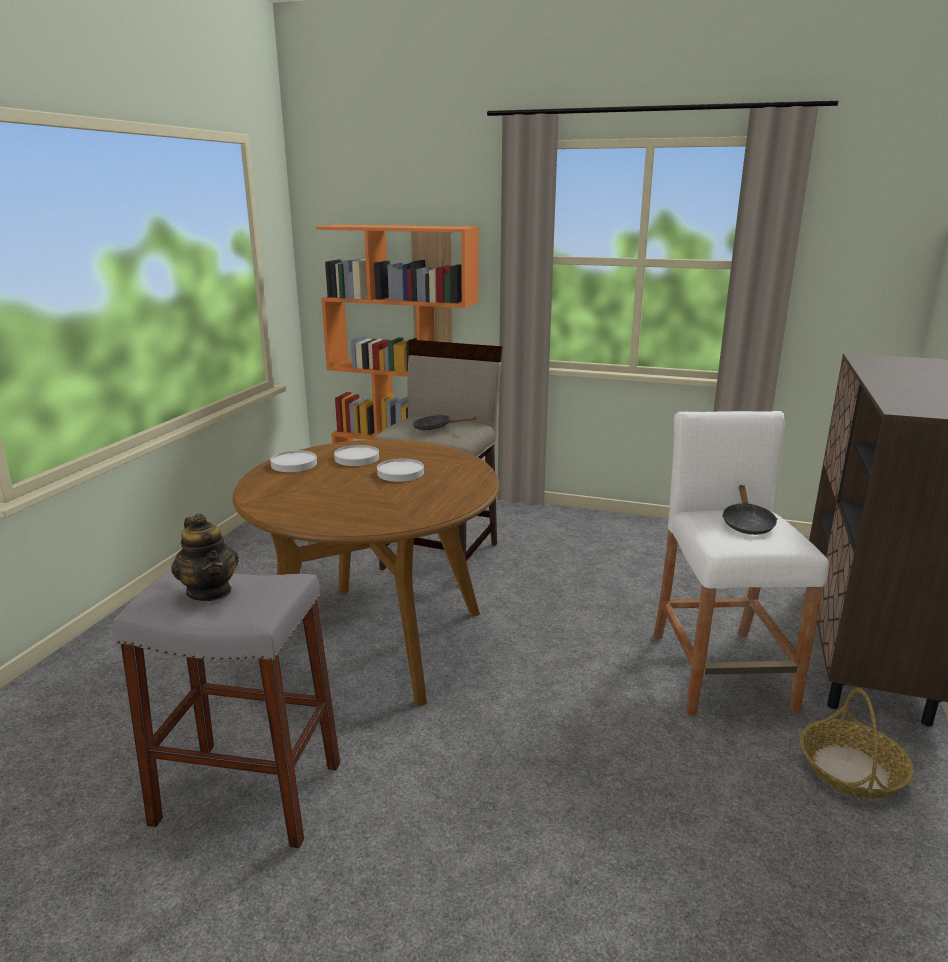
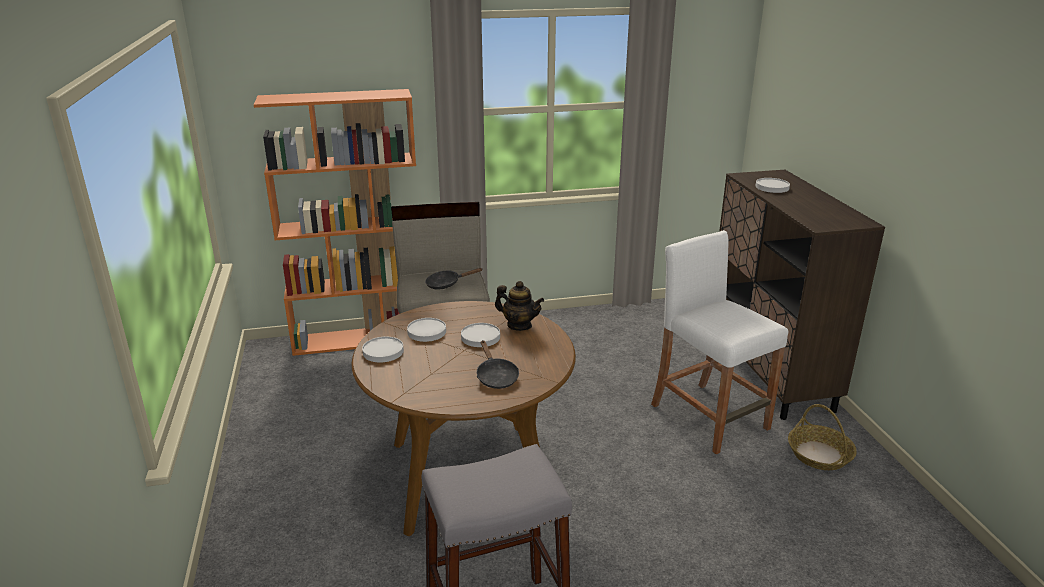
camera: 30 degrees left, 5 degrees up
(210, 591) = (486, 483): teapot -> teapot (519, 325)
(746, 523) = (728, 315): black frying pan -> black frying pan (496, 376)
(891, 370) = (772, 187): none -> white plate

